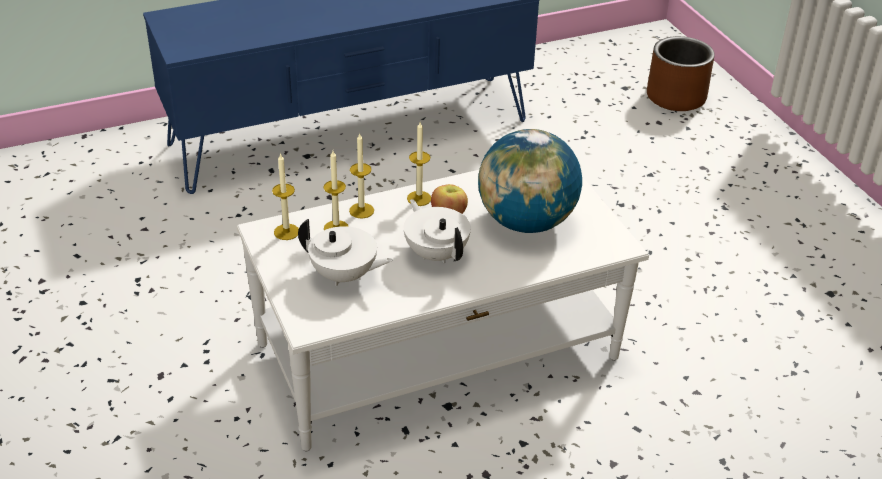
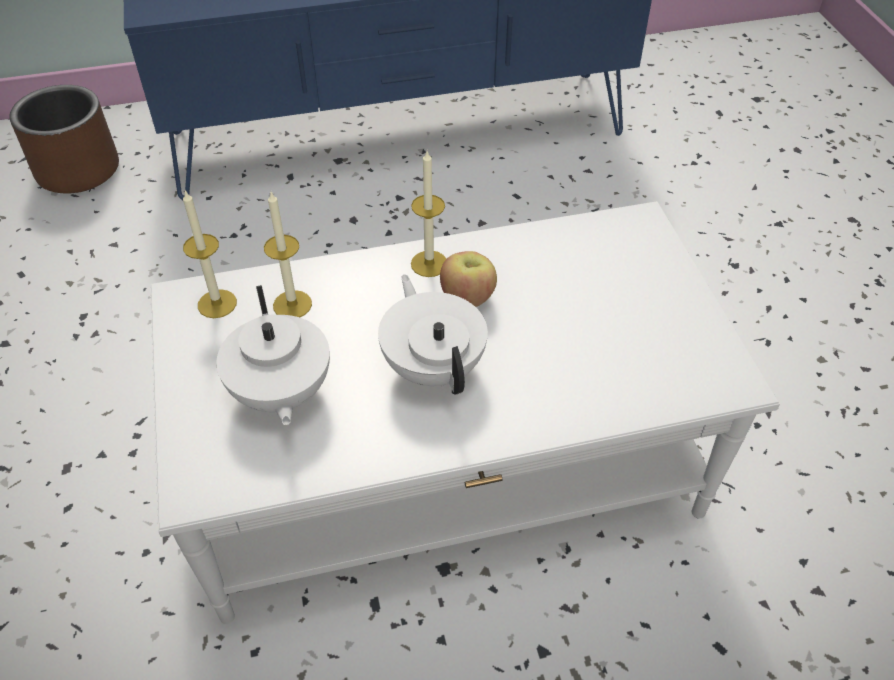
camera: 10 degrees right, 10 degrees up
(344, 276) = (280, 393): white teapot -> white teapot turned 45 degrees clockwise
(361, 210) = (338, 277): candle -> none
(526, 222) = (586, 321): globe -> none
(676, 97) = (824, 117): brown planter -> brown planter (79, 170)

